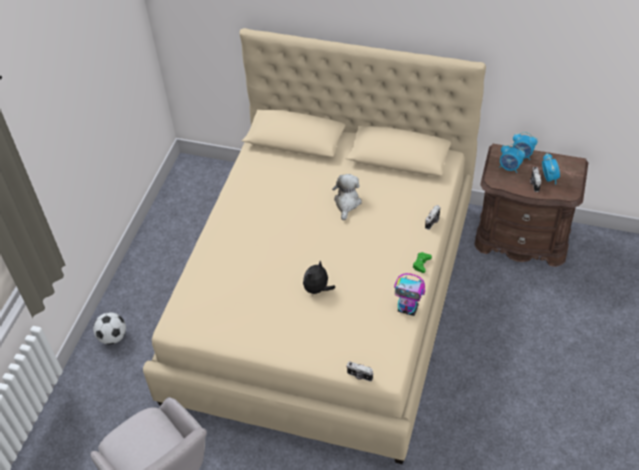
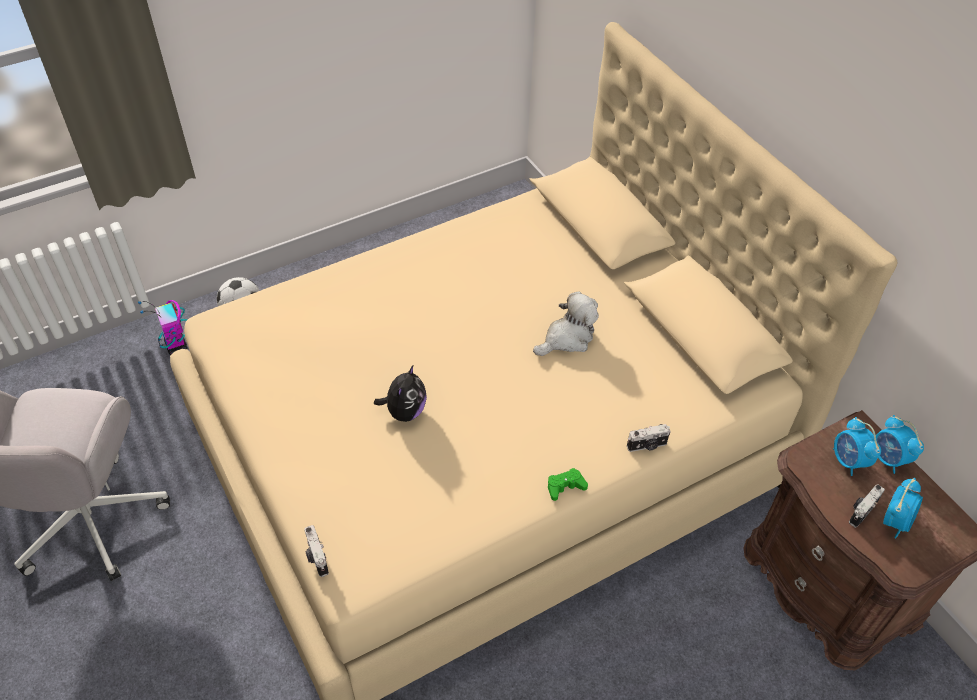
camera: 40 degrees right, 0 degrees up
(317, 289) = (405, 411): plush toy -> plush toy turned 120 degrees clockwise
(408, 309) = (477, 528): toy robot -> toy robot (177, 346)

